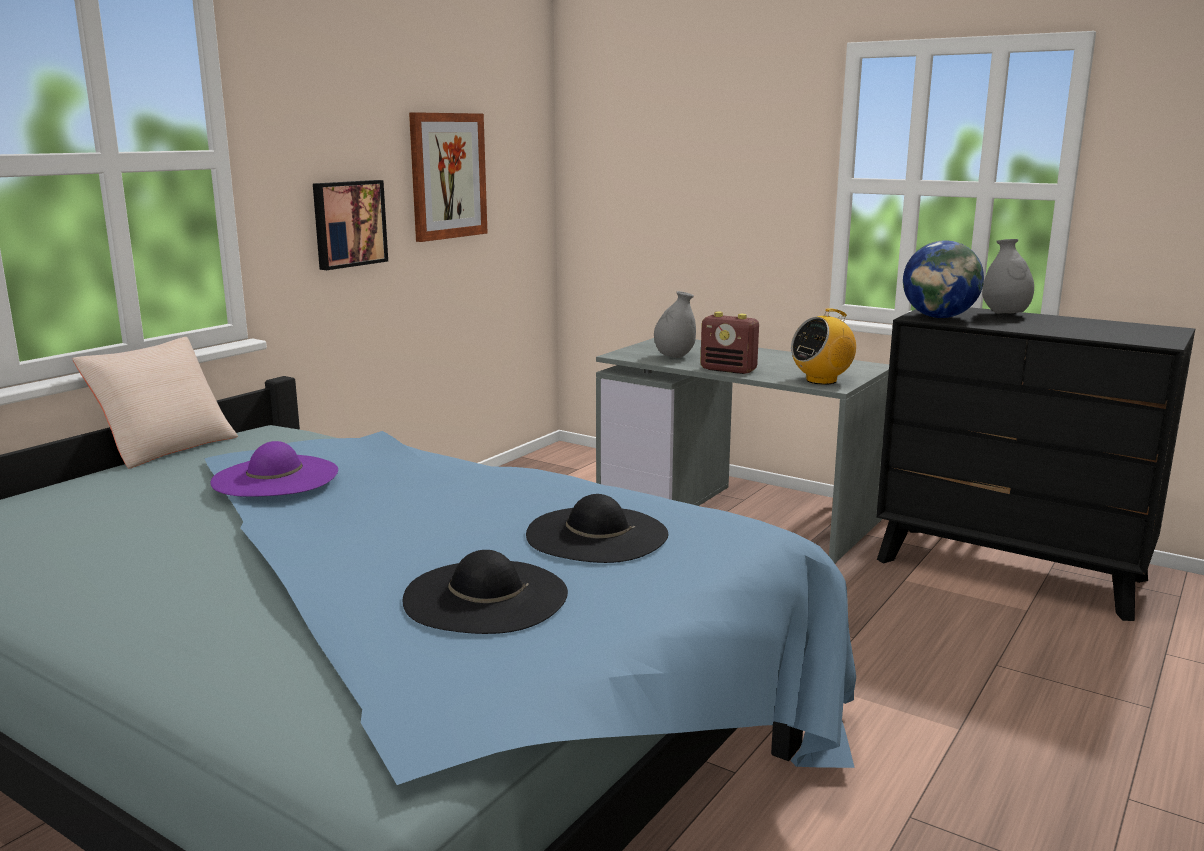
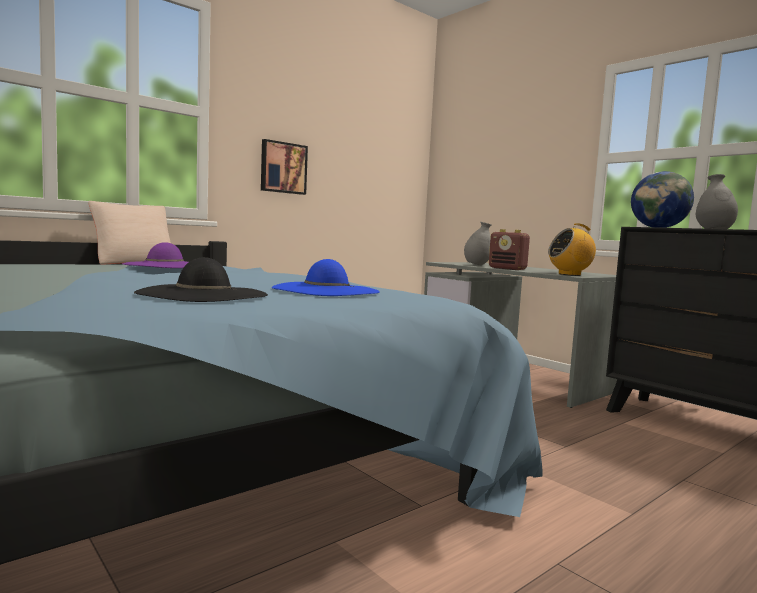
camera: 15 degrees right, 10 degrees down
(447, 176) = (353, 155): picture -> none
(596, 534) = (326, 290): black hat -> blue hat

